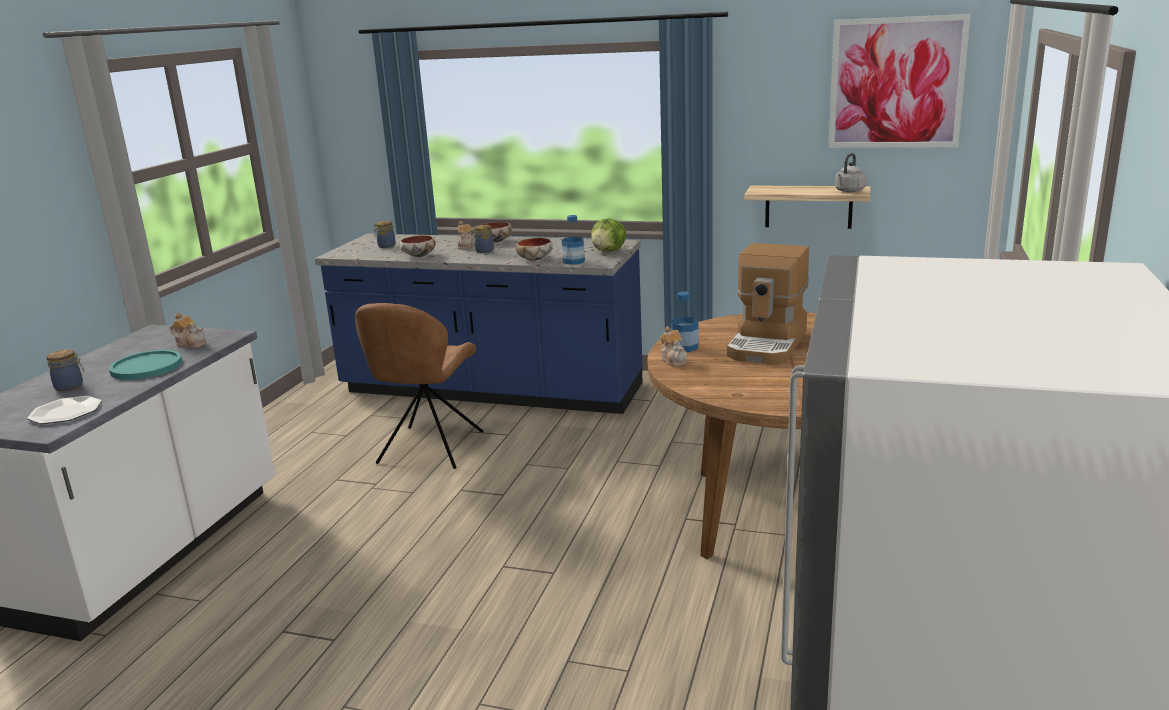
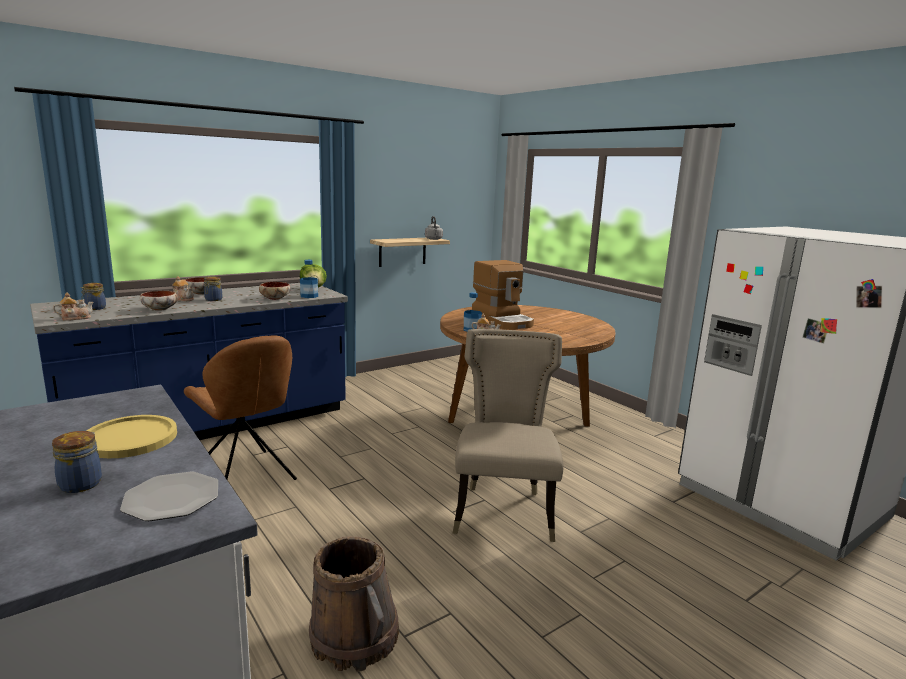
camera: 55 degrees left, 5 degrees down
(146, 367) = (130, 438): turquoise plate -> yellow plate
(191, 344) = (117, 410): teapot -> teapot (75, 318)
(263, 608) = (354, 636): none -> brown bucket
(546, 593) = (503, 510): none -> beige chair
(896, 83) = (444, 176): picture -> none

